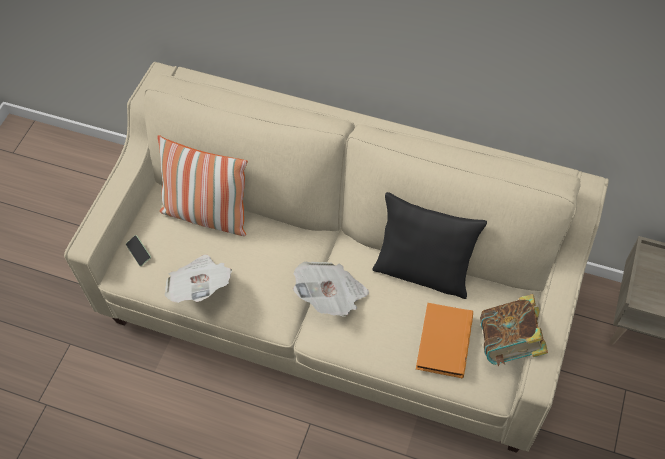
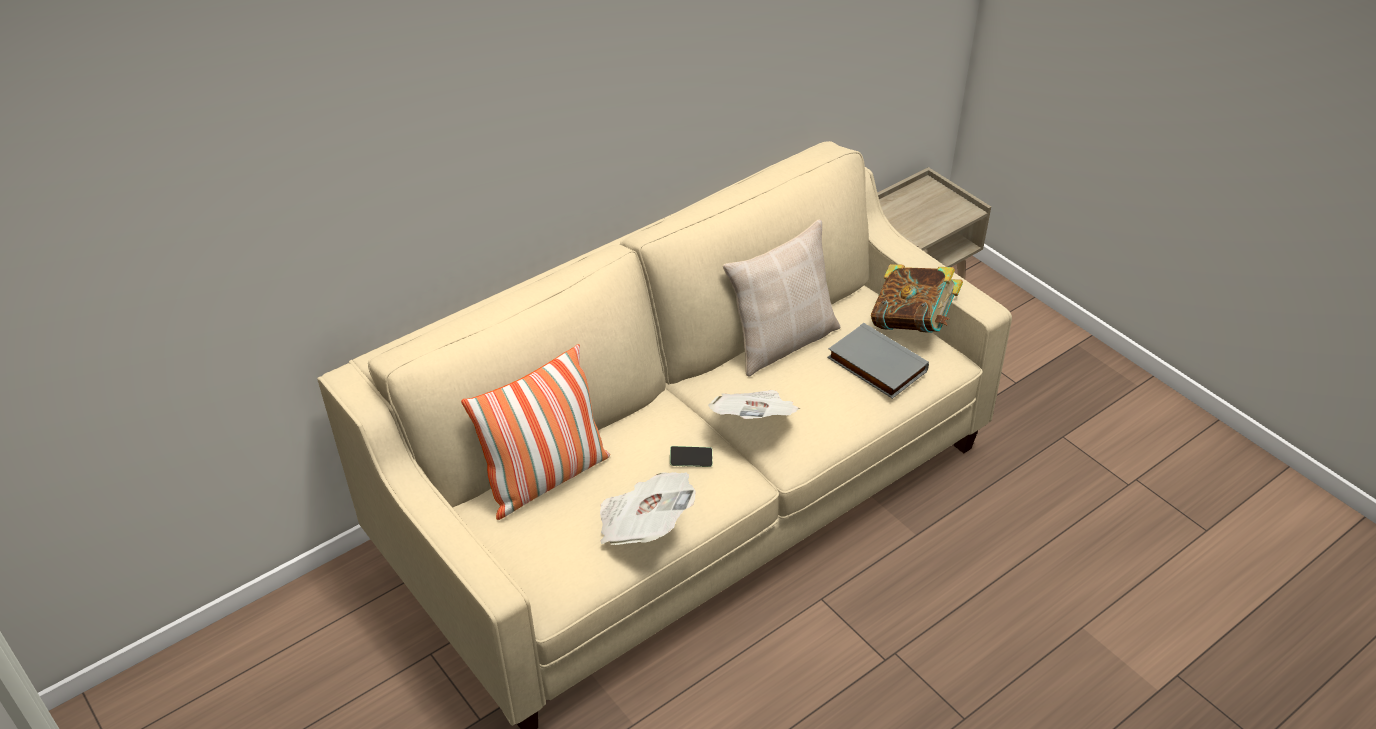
camera: 60 degrees left, 15 degrees down
(139, 253) = (539, 564): phone -> phone (691, 460)
(423, 271) = (782, 341): black pillow -> beige pillow
(442, 341) = (875, 365): orange book -> grey book

